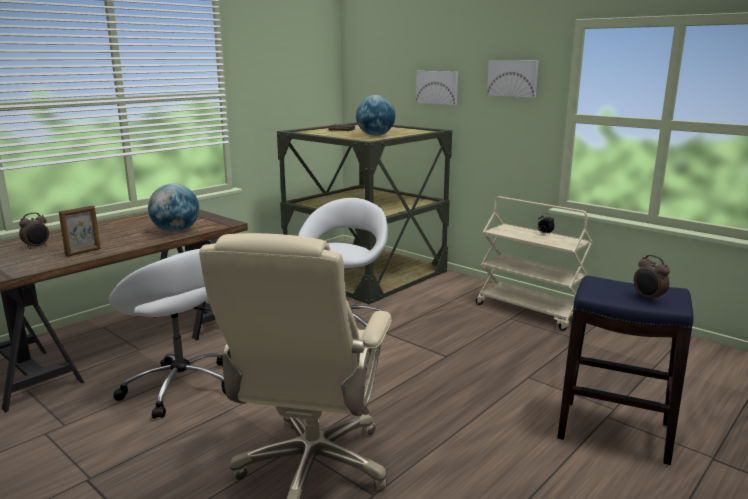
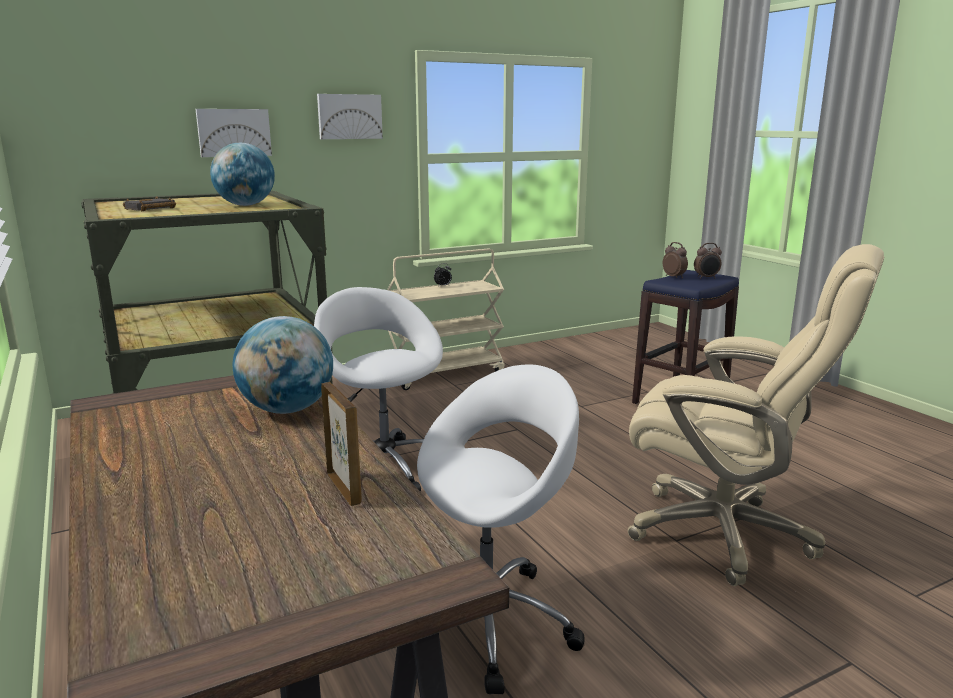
camera: 70 degrees left, 0 degrees up
(37, 247) = (229, 546): alarm clock -> alarm clock (674, 277)

